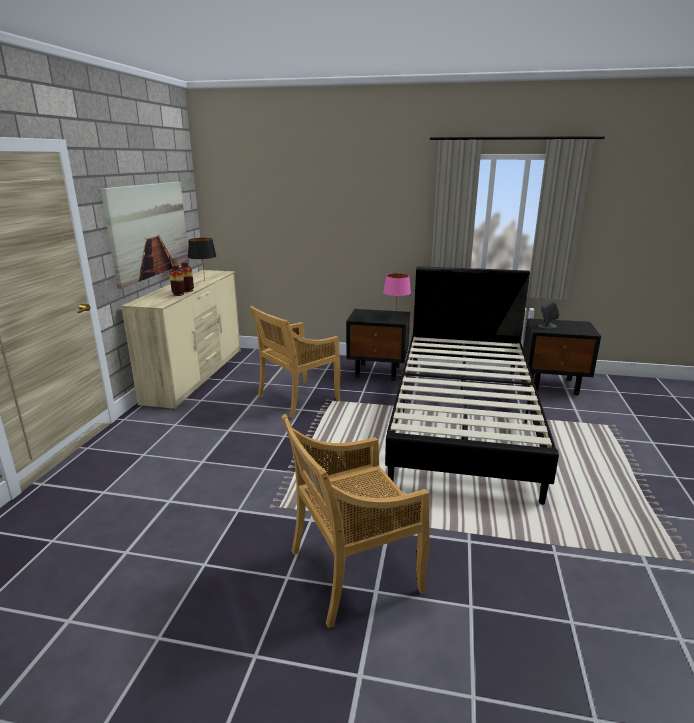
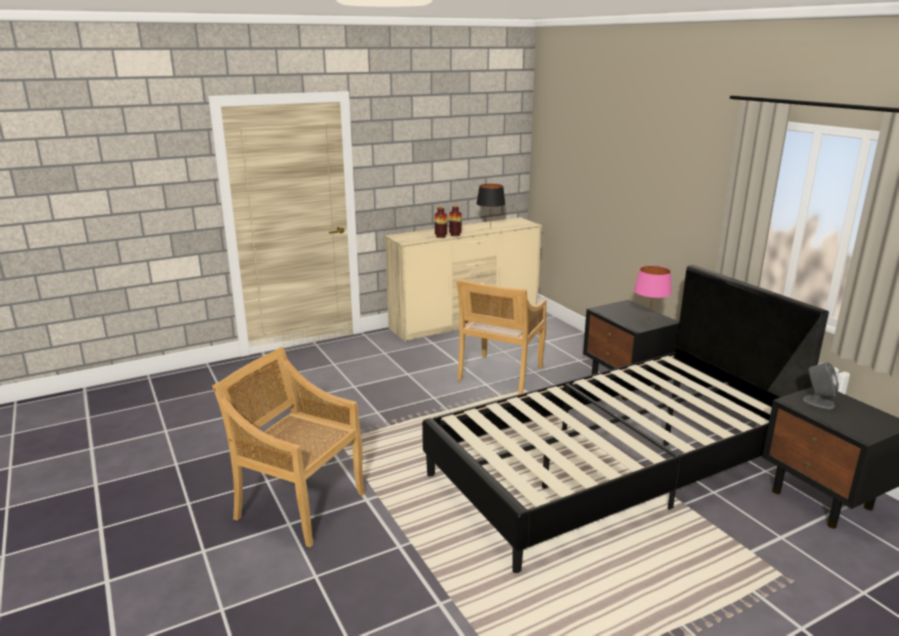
camera: 50 degrees right, 0 degrees up
(149, 230) = (442, 170): picture -> none
(297, 399) = (500, 375): beige chair -> beige chair turned 75 degrees counterclockwise

